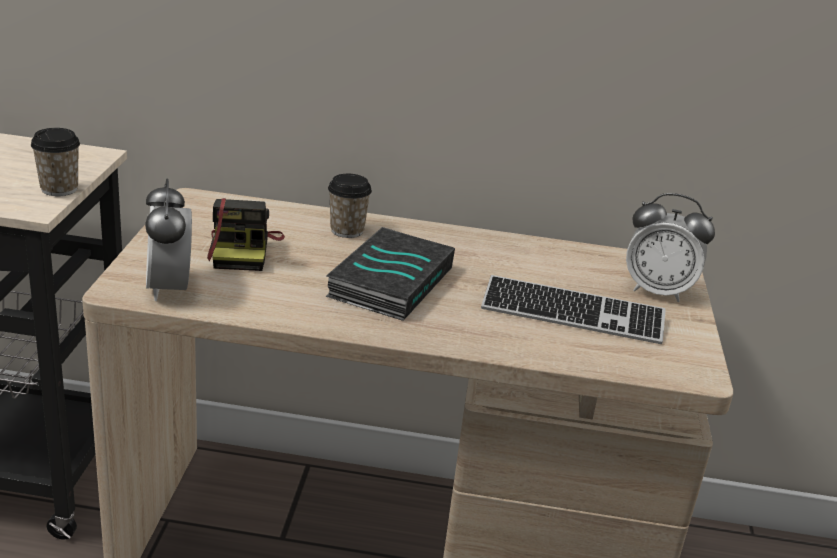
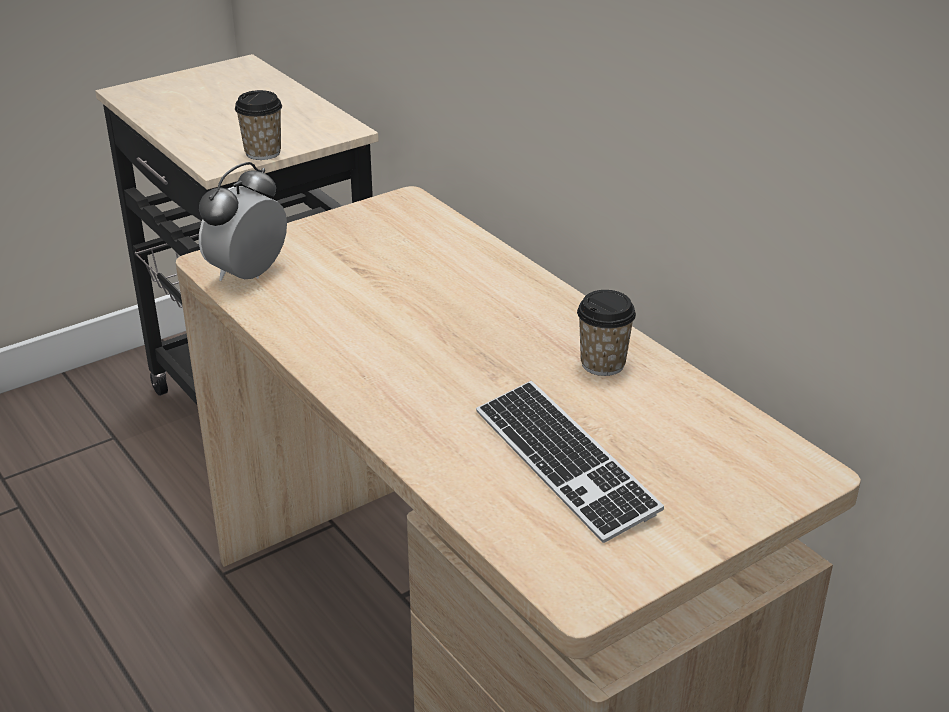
camera: 50 degrees right, 5 degrees up
(243, 250) = (363, 264): camera -> none
(347, 230) = (490, 280): cup -> cup (602, 364)
(389, 281) = (439, 345): book -> none
(657, 291) = (722, 488): alarm clock -> none

